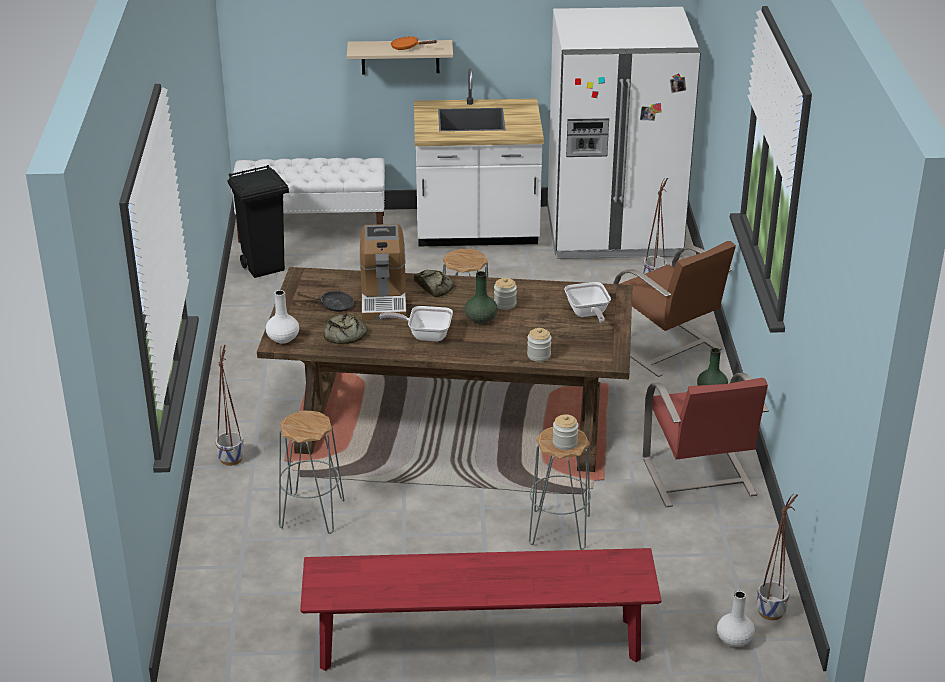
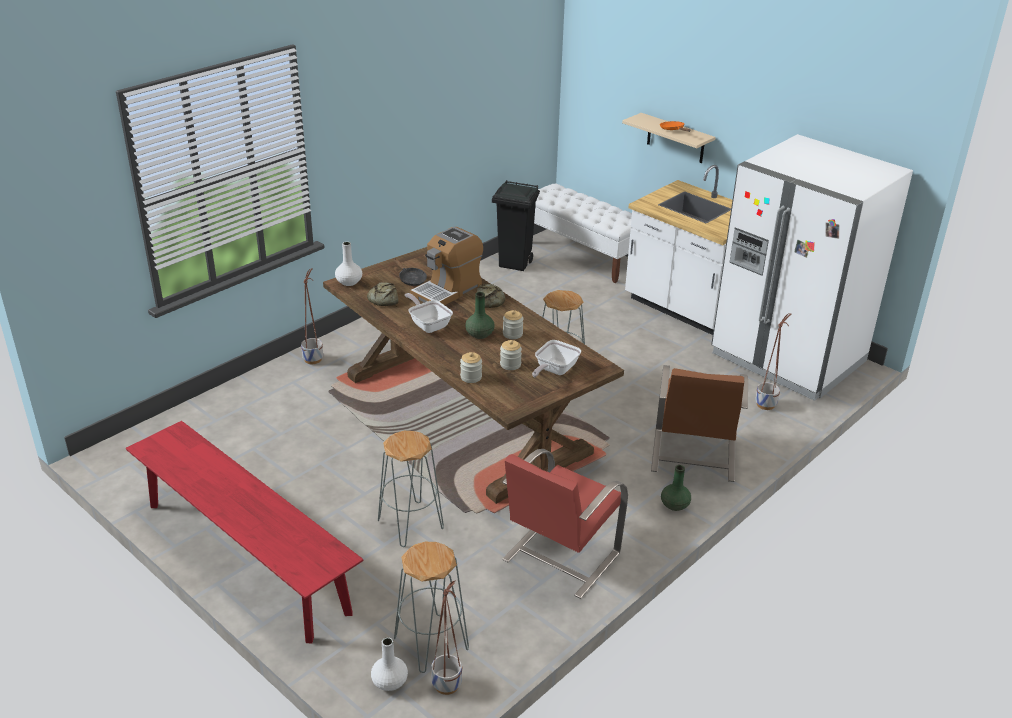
camera: 45 degrees right, 0 degrees up
(311, 514) = (297, 416): grey stool -> grey stool (430, 643)
(565, 443) = (403, 446): jar -> jar (510, 364)

